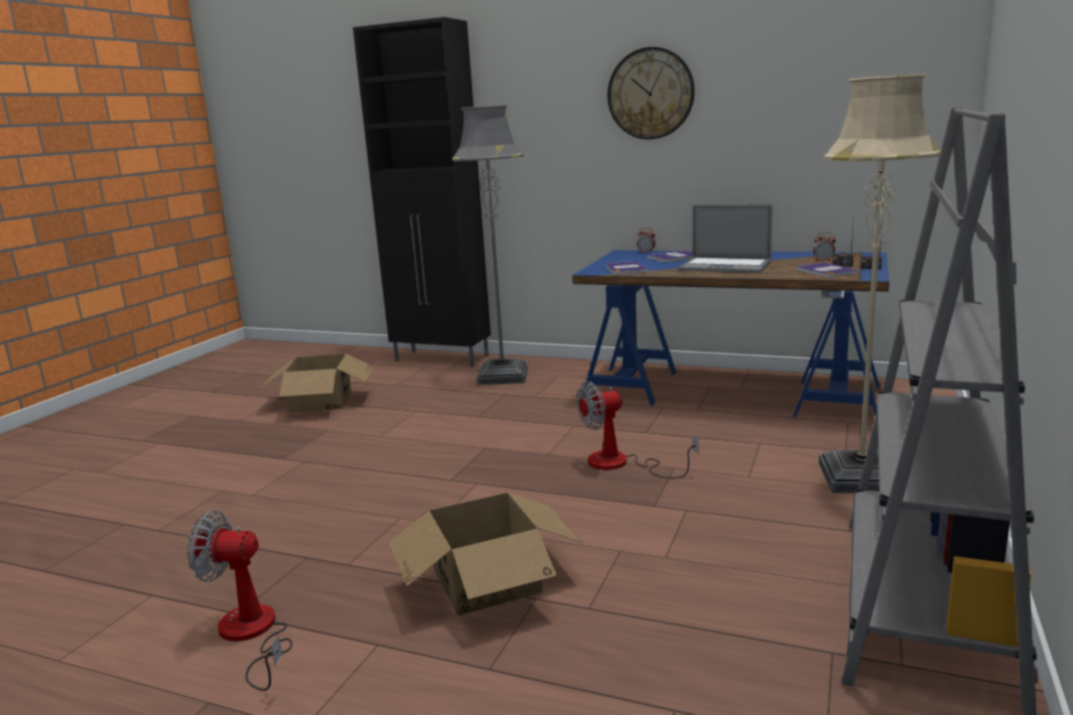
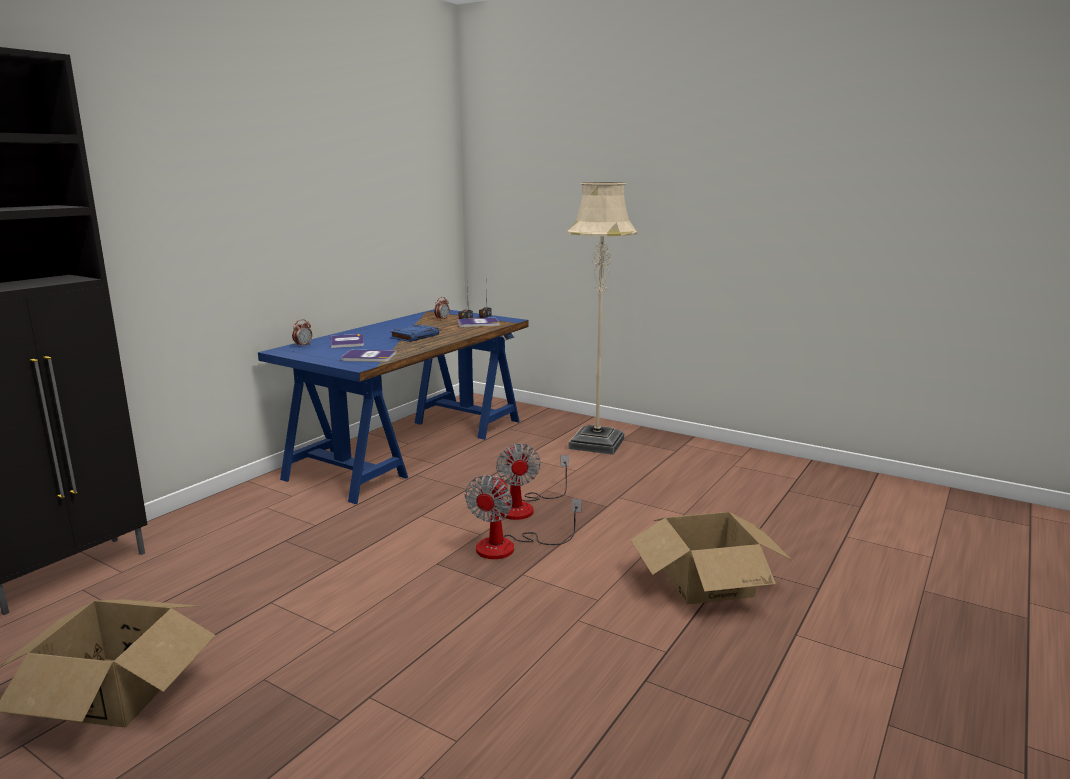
camera: 80 degrees left, 0 degrees up
(252, 635) = (788, 707): fan -> fan (509, 547)
(503, 376) = (218, 536): grey floor lamp -> none
(650, 93) = (269, 181): wall clock -> none
(724, 266) = (415, 336): laptop -> blue book
(924, 604) = (744, 462): grey bookcase -> none

